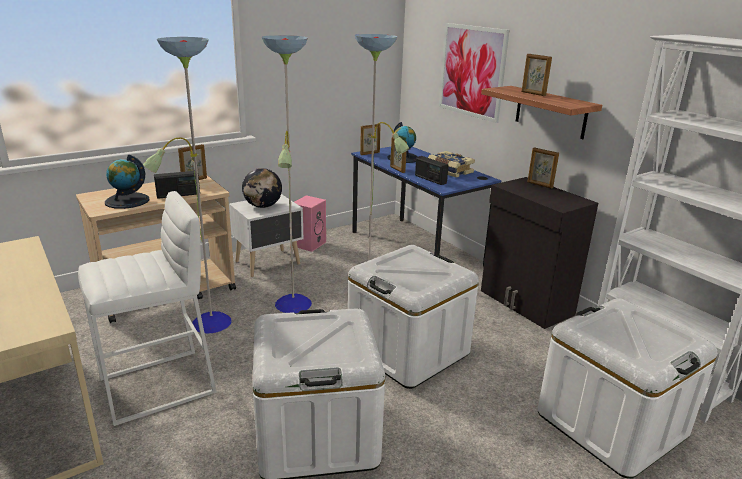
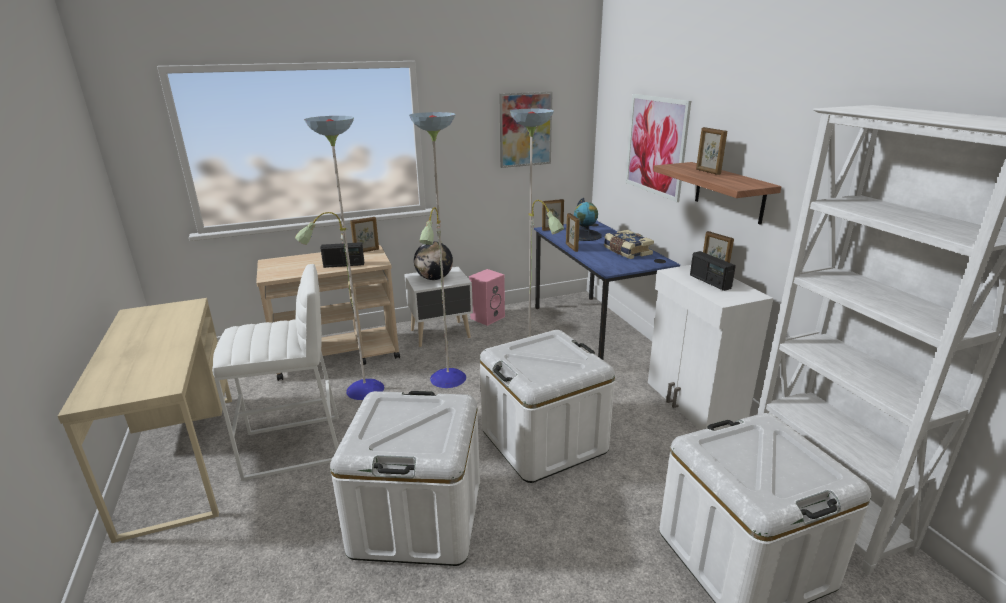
camera: 15 degrees right, 0 degrees up
(127, 201) = (296, 268): globe -> none
(340, 56) = (525, 129): none -> picture
(430, 179) = (601, 260): radio -> radio (709, 282)
(525, 303) = (694, 402): black cabinet -> white cabinet

